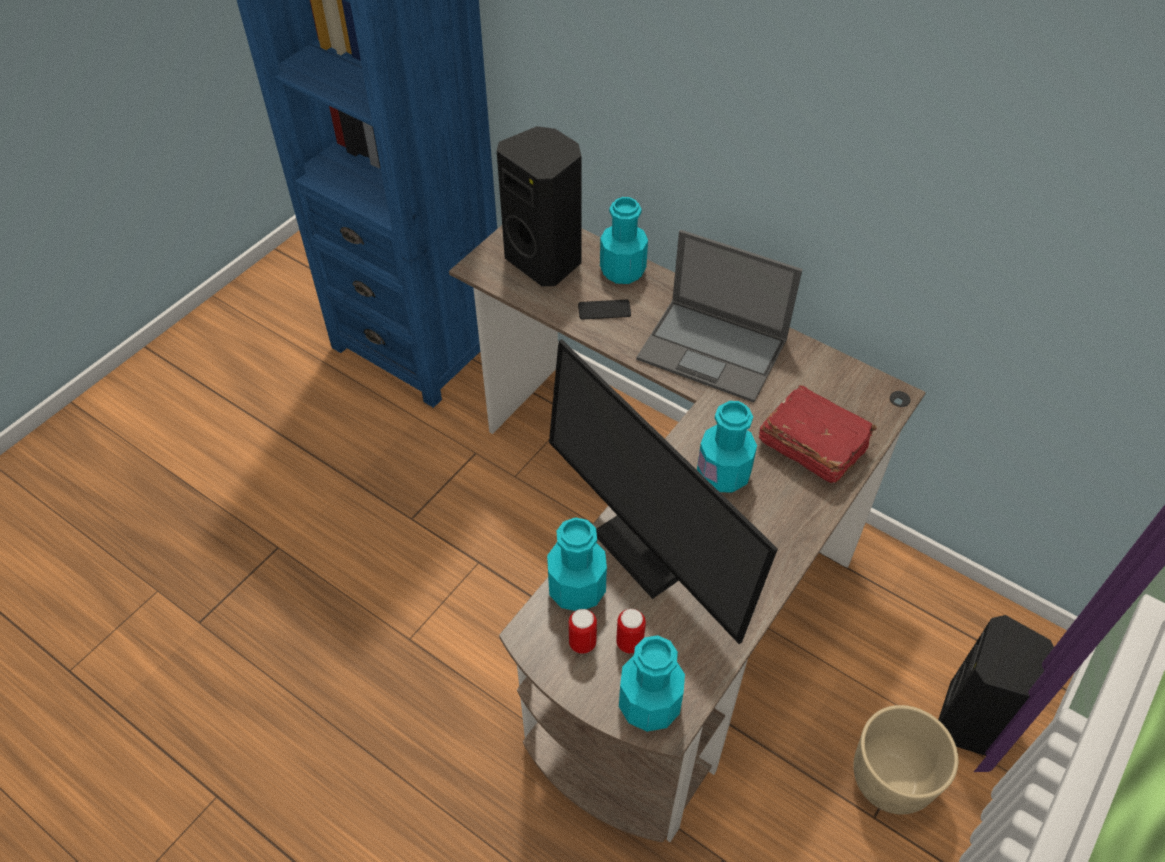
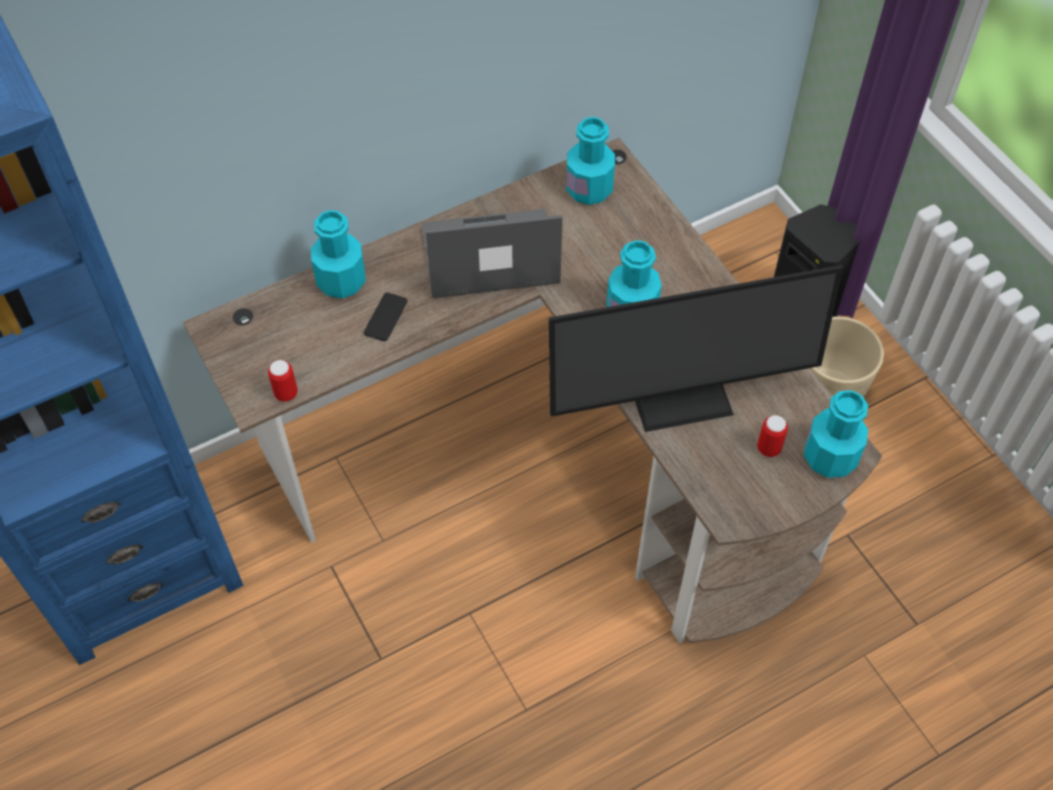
camera: 65 degrees left, 5 degrees up
(546, 260) = (285, 338): black speaker -> none
(577, 589) = (699, 465): turquoise bottle -> turquoise bottle (589, 189)
(582, 643) = (754, 482): can -> can (286, 393)
(714, 349) = (488, 255): laptop -> laptop turned 150 degrees counterclockwise
(811, 445) = (633, 237): red book -> none

